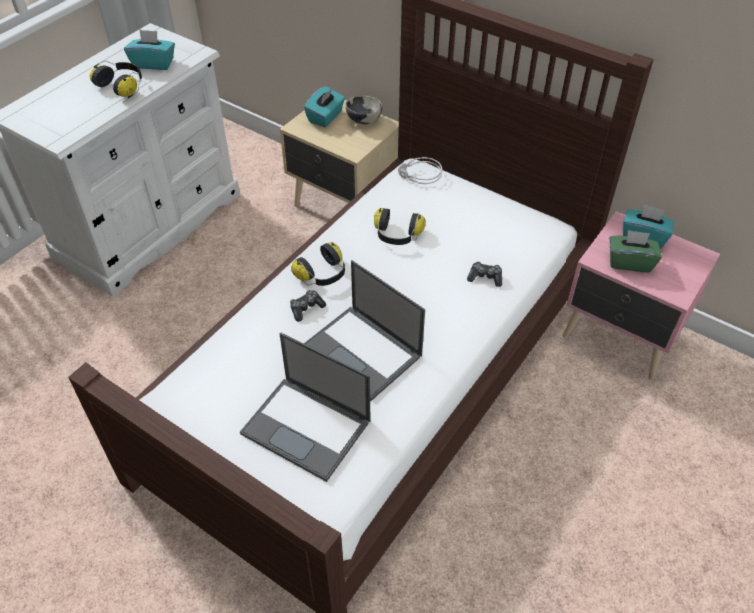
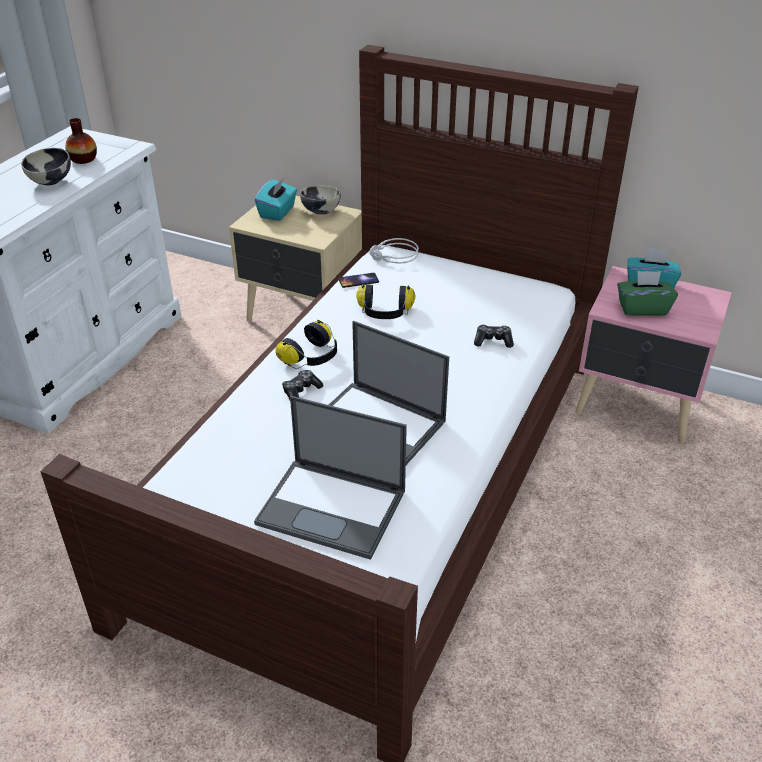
camera: 10 degrees left, 10 degrees down
(122, 86) = (51, 181): headphones -> bowl
(154, 63) = (83, 159): turquoise tissue box -> vase
(382, 198) = (358, 280): none -> phone

